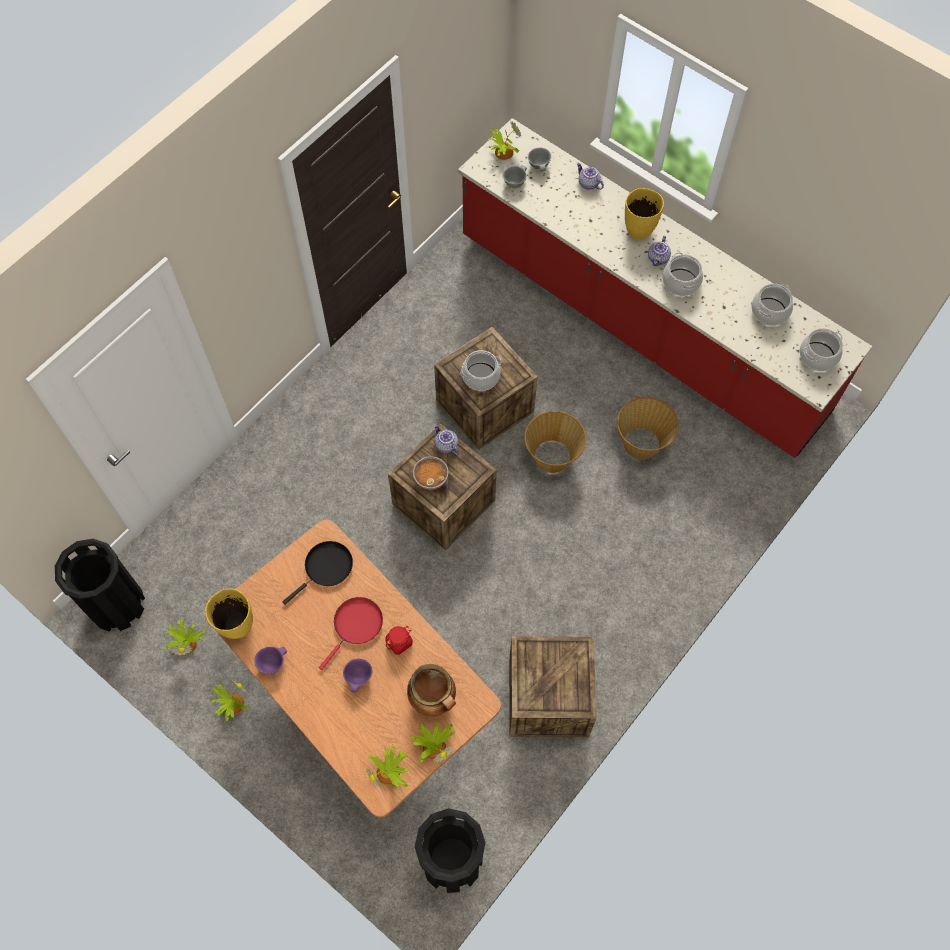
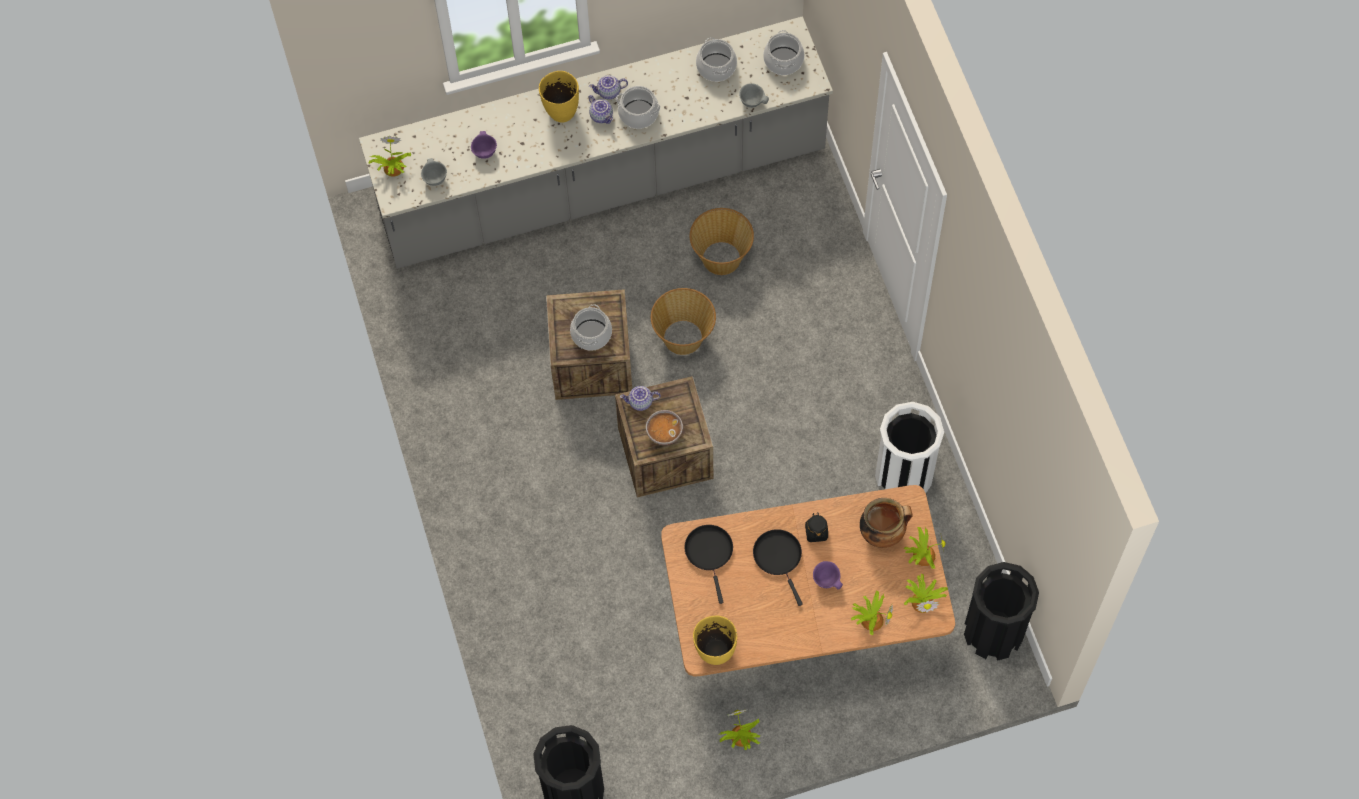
camera: 55 degrees left, 0 degrees up
(187, 643) = (655, 746): potted plant -> potted plant (871, 619)
(272, 663) = (769, 642): purple bowl -> purple bowl (484, 152)
(356, 625) = (779, 557): red frying pan -> black frying pan
(399, 642) = (816, 532): red jar -> black jar
(539, 166) = (431, 148): grey bowl -> grey bowl (752, 102)
(548, 697) = (904, 475): crate -> white trash can
(588, 184) = (481, 121): teapot -> teapot (609, 93)
(640, 325) = (602, 184): red counter -> grey counter

